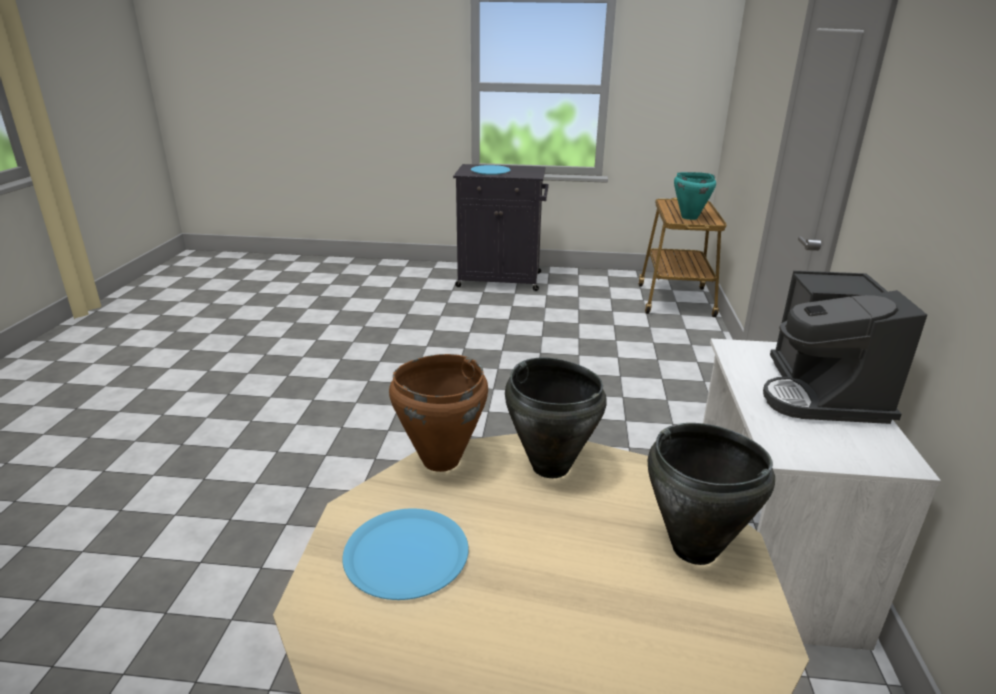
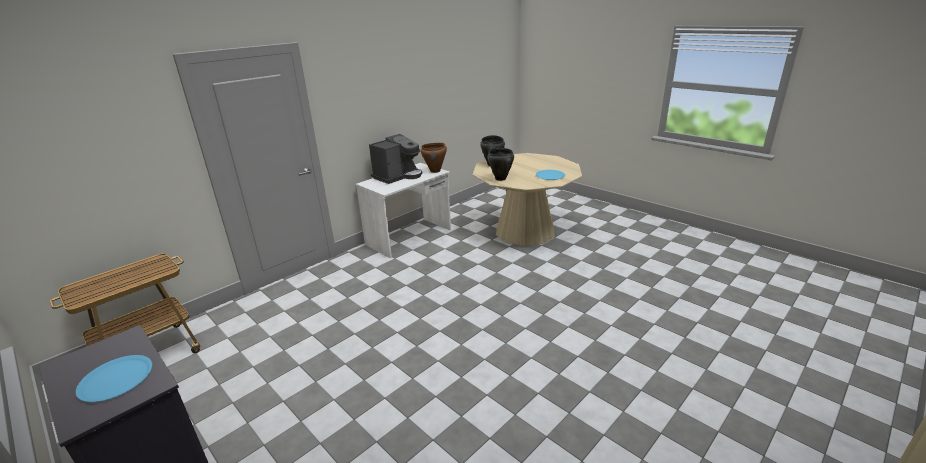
camera: 140 degrees left, 0 degrees up
(440, 460) = (526, 185): brown cooking pot -> brown cooking pot (435, 171)
(689, 217) = (146, 271): turquoise cooking pot -> none

